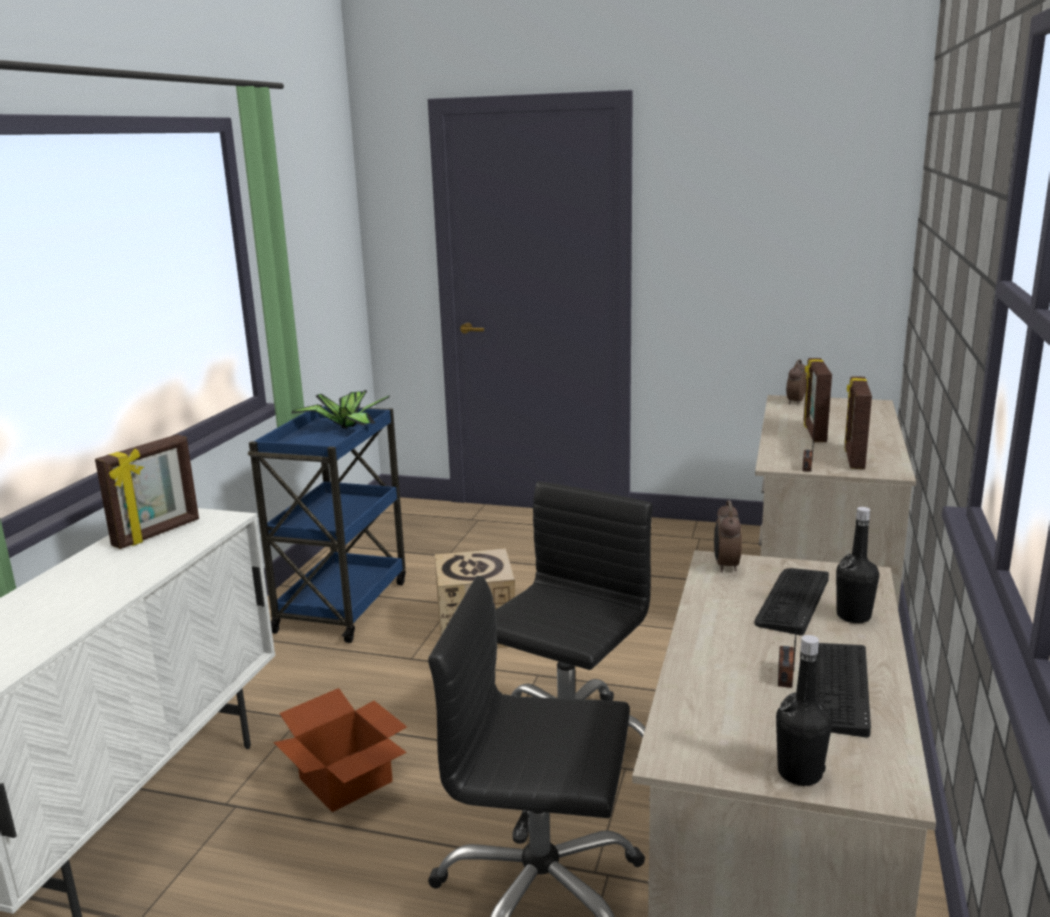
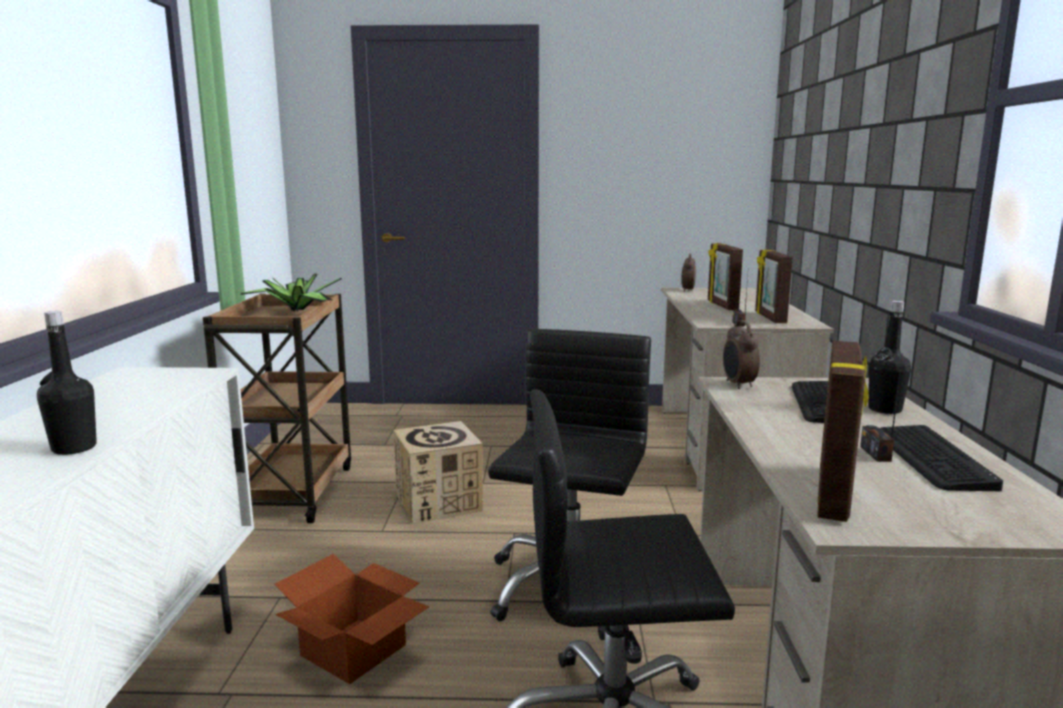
camera: 15 degrees left, 5 degrees down
(157, 533) = (128, 387): picture frame -> picture frame (835, 493)
(343, 604) = (293, 491): blue cart -> brown cart
(799, 773) = (975, 525): black bottle -> black bottle (74, 448)

